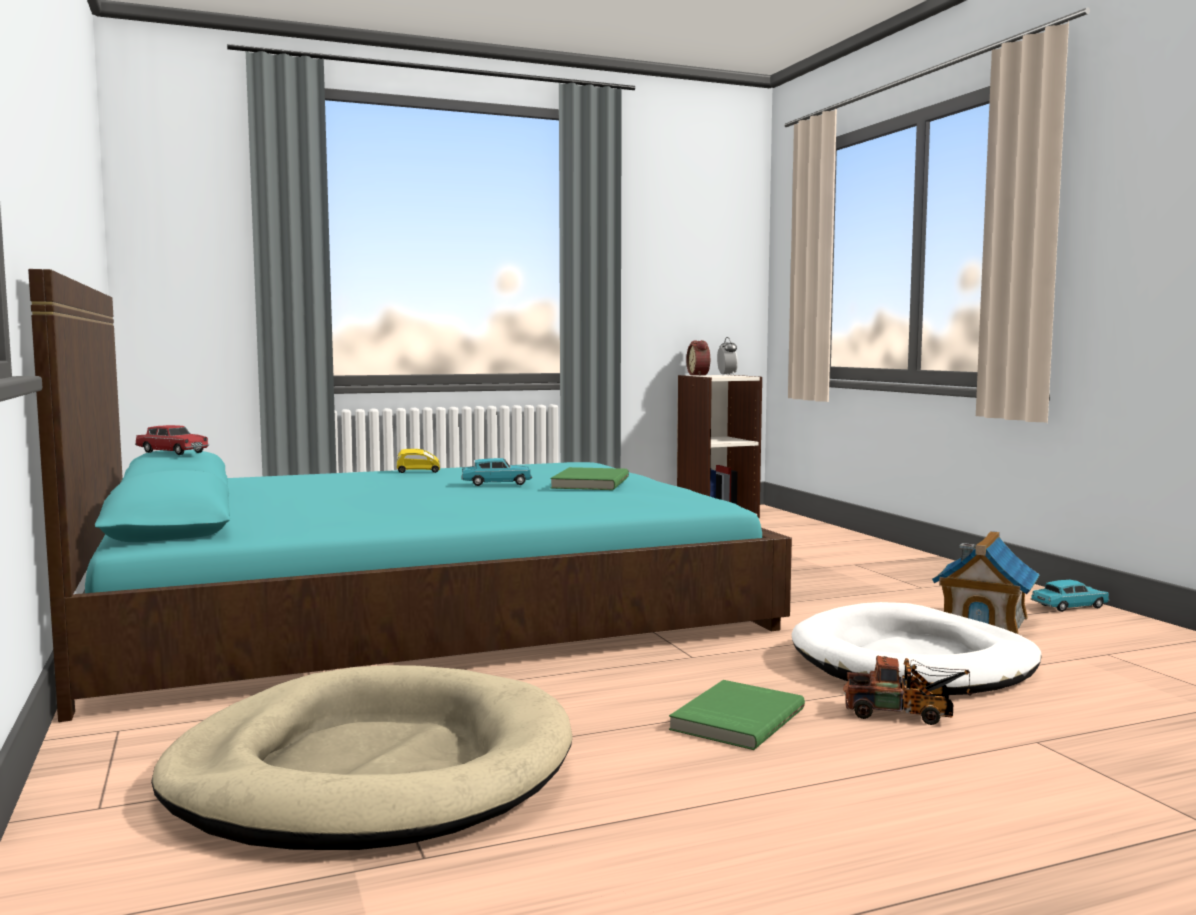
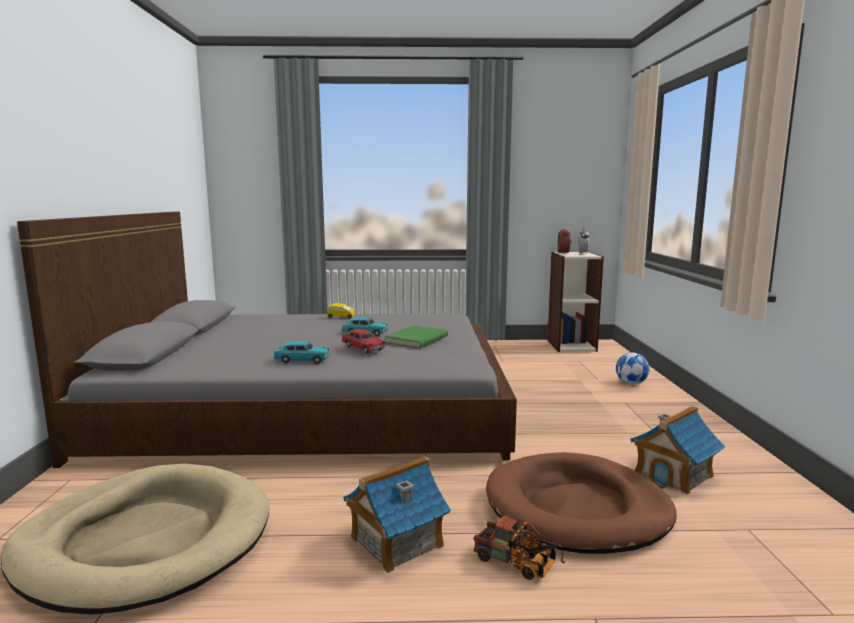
camera: 20 degrees right, 5 degrees up
(172, 452) = (186, 304): red toy car -> red toy car (363, 348)
(418, 605) = (313, 404): turquoise bed -> grey bed
(735, 719) = (396, 542): green book -> toy house
(840, 545) = (631, 383): none -> football
(913, 661) = (577, 508): white dog bed -> brown dog bed
(1069, 607) = (761, 470): turquoise toy car -> turquoise toy car (302, 360)

